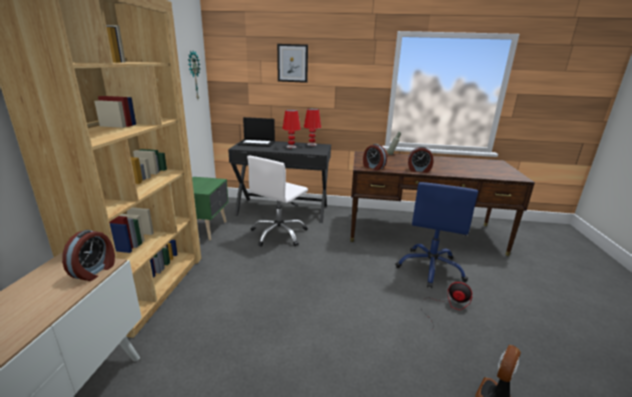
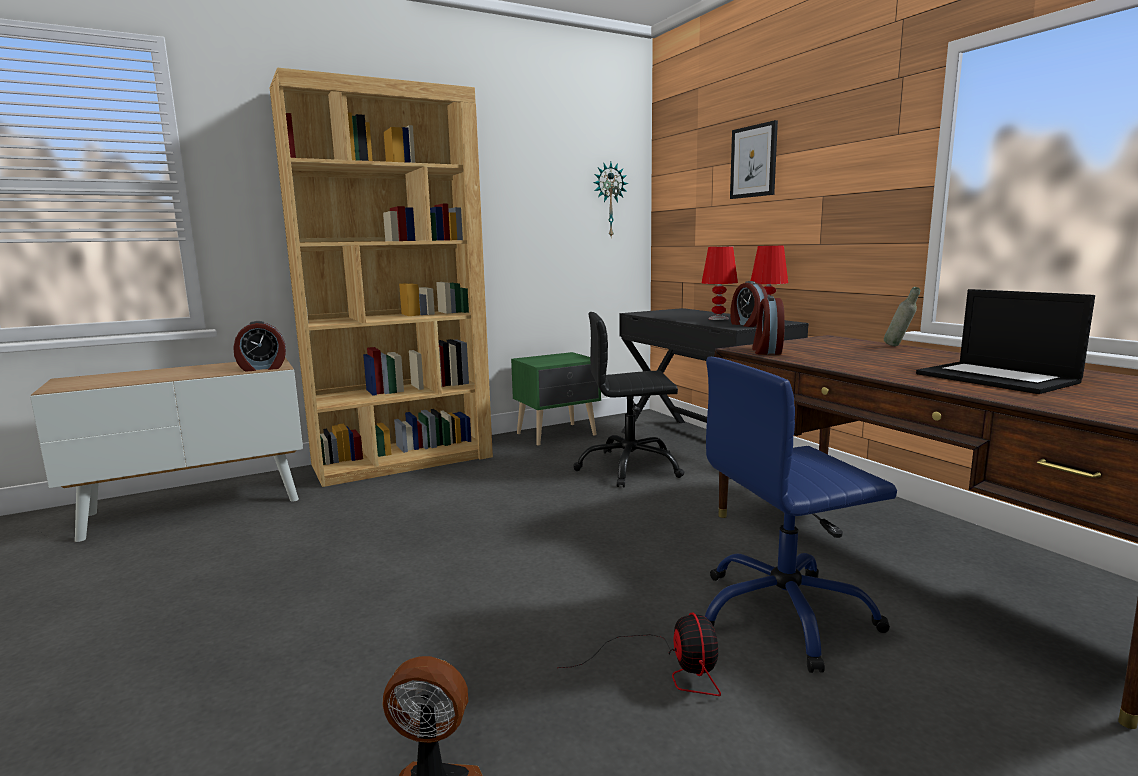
camera: 55 degrees right, 10 degrees down
(257, 143) = (682, 312): laptop -> laptop (998, 378)
(279, 234) = (629, 468): white office chair -> black office chair
(419, 170) = (854, 367): alarm clock -> alarm clock (747, 324)

